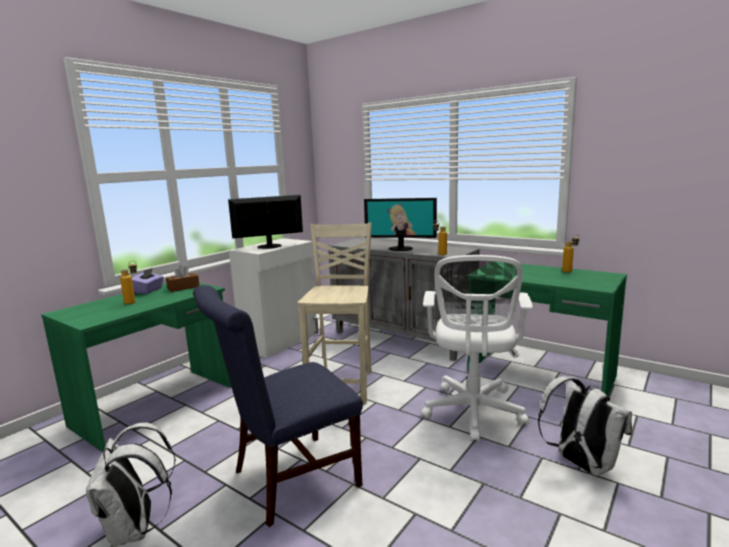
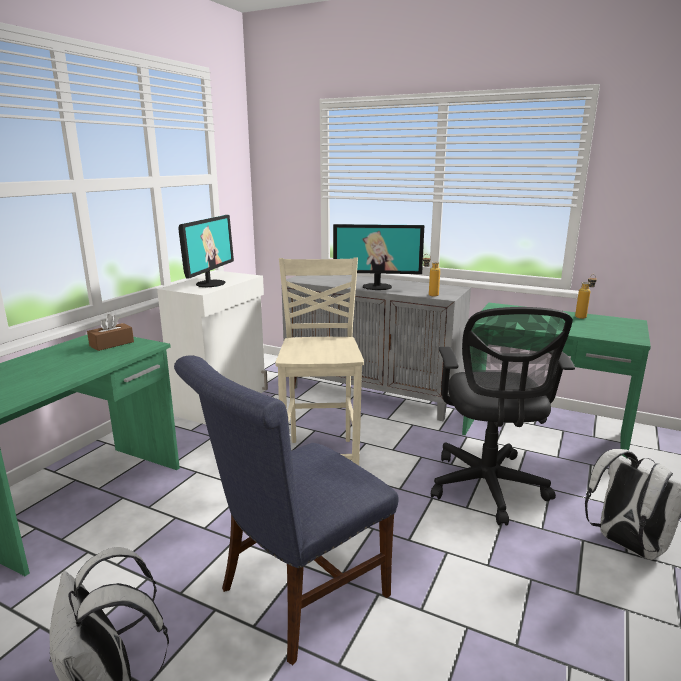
camera: 10 degrees left, 5 degrees up
(133, 301) = (50, 367): bottle -> none
(149, 290) = (63, 349): purple tissue box -> none
(269, 246) = (210, 283): monitor -> monitor turned 135 degrees clockwise
(473, 413) = (488, 488): white office chair -> black office chair

